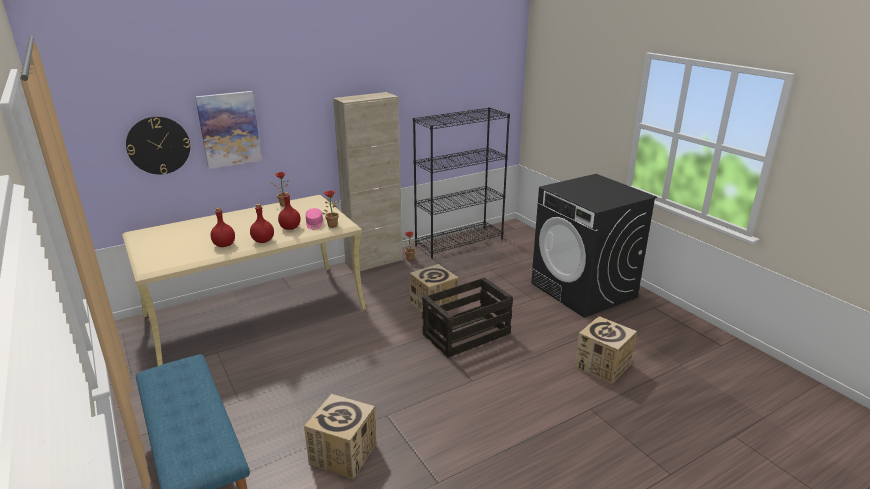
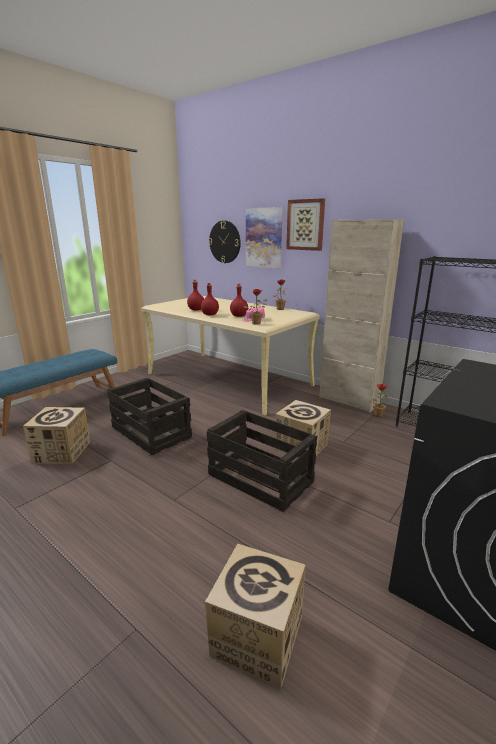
camera: 70 degrees right, 5 degrees down
(286, 107) = (305, 225): none -> picture
(347, 383) = (151, 432): none -> crate

